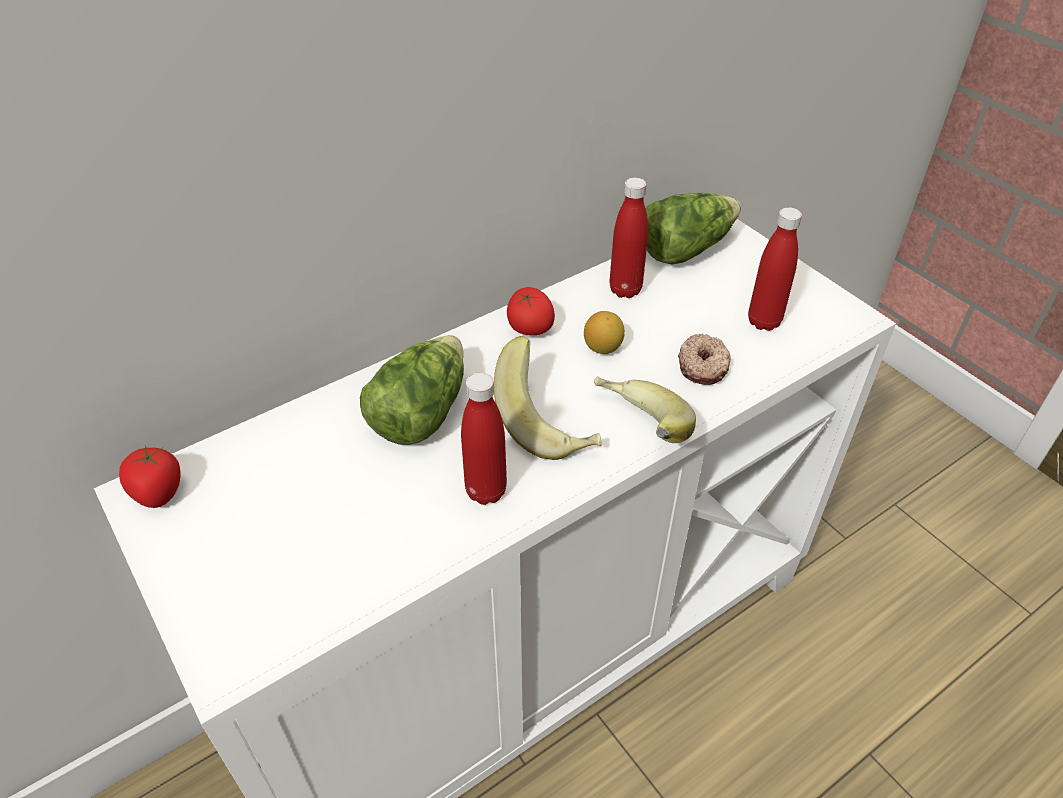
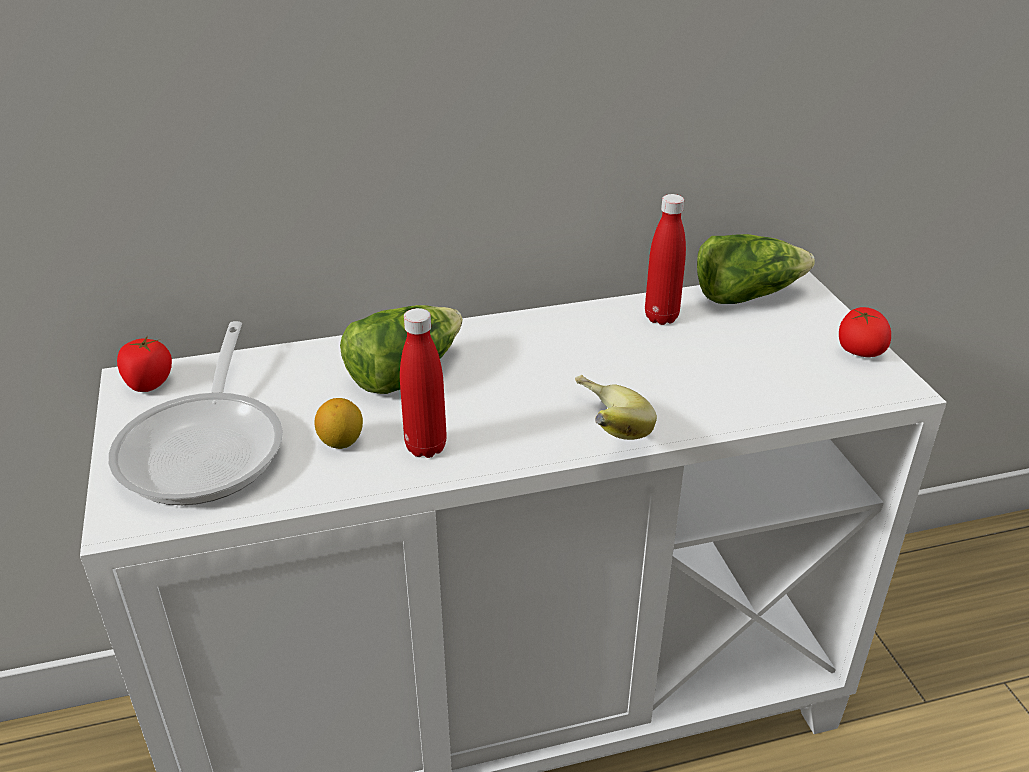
camera: 20 degrees right, 10 degrees down
(266, 553) = (207, 447): none -> frying pan
(530, 328) = (547, 329): tomato -> tomato (859, 351)
(548, 423) = (518, 408): banana -> none
(603, 348) = (609, 359): lemon -> lemon (341, 442)
(703, 366) = (704, 395): donut -> none
(764, 321) = (793, 371): red bottle -> none

